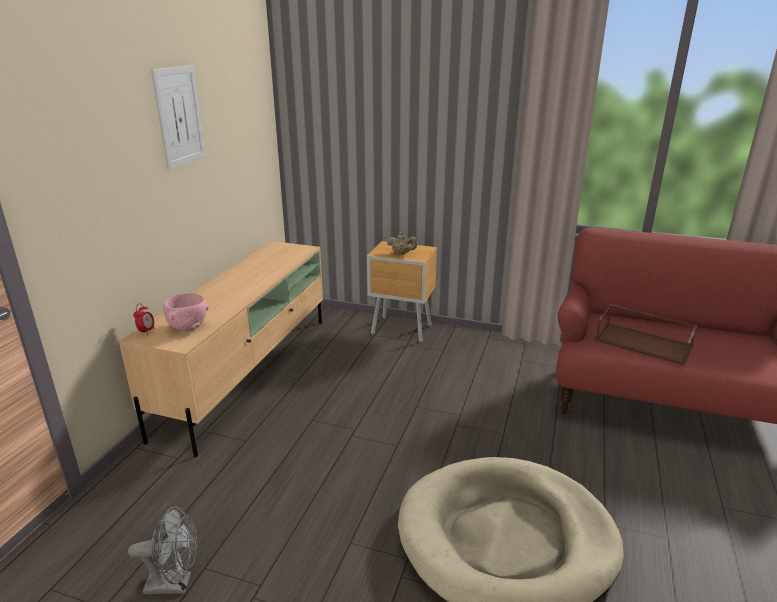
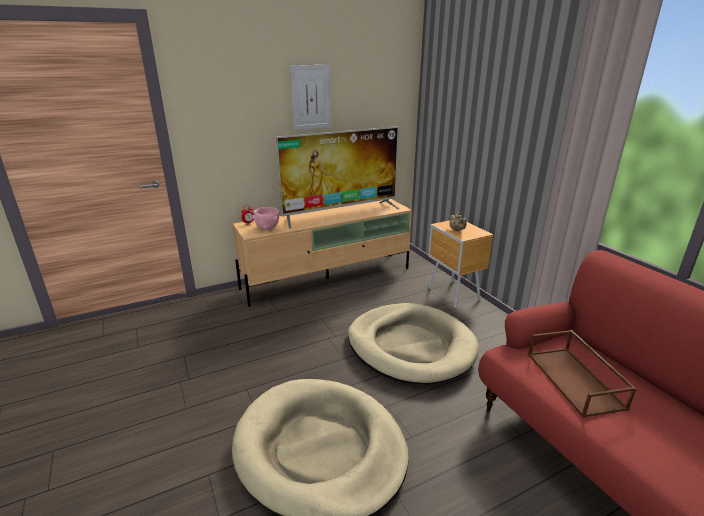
camera: 45 degrees right, 0 degrees up
(175, 583) = (167, 354): grey fan -> none
(249, 275) = (341, 213): none -> television
(437, 397) = (410, 346): none -> beige dog bed

